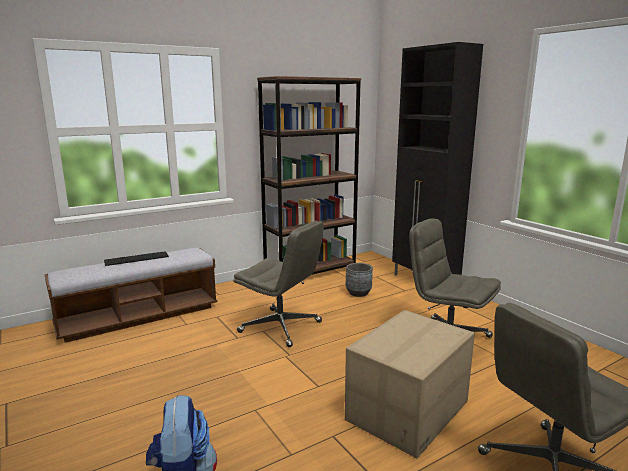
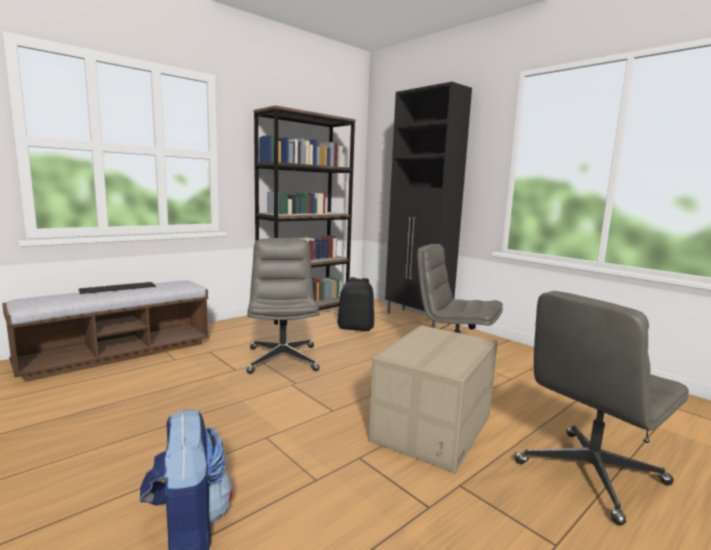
camera: 10 degrees left, 5 degrees down
(281, 327) = (282, 359): grey office chair -> grey office chair turned 120 degrees counterclockwise
(358, 293) = (356, 328): grey planter -> black backpack

